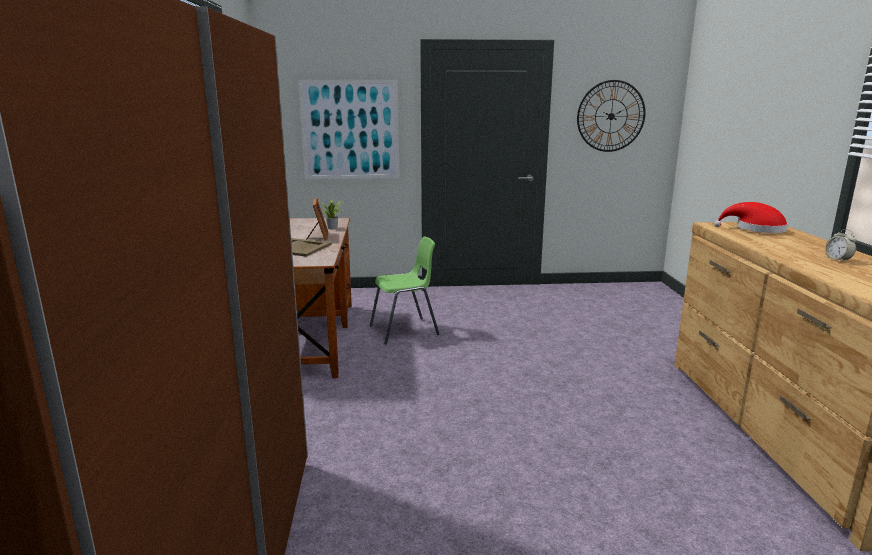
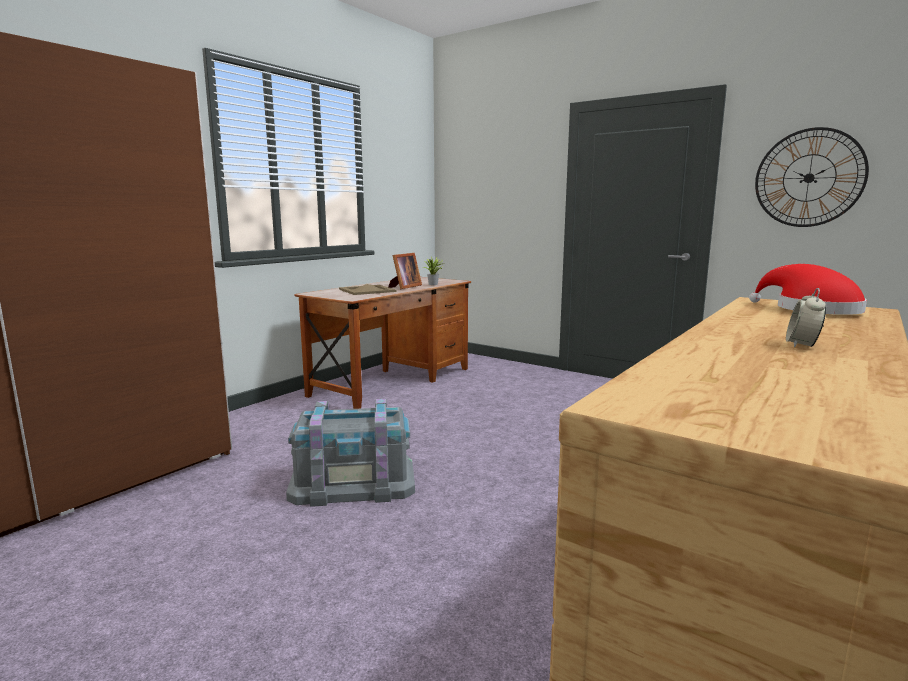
camera: 40 degrees right, 5 degrees down
(350, 130) = (502, 200): picture -> none
(405, 330) = (474, 396): green chair -> none
(459, 437) = (353, 482): none -> grey storage box

